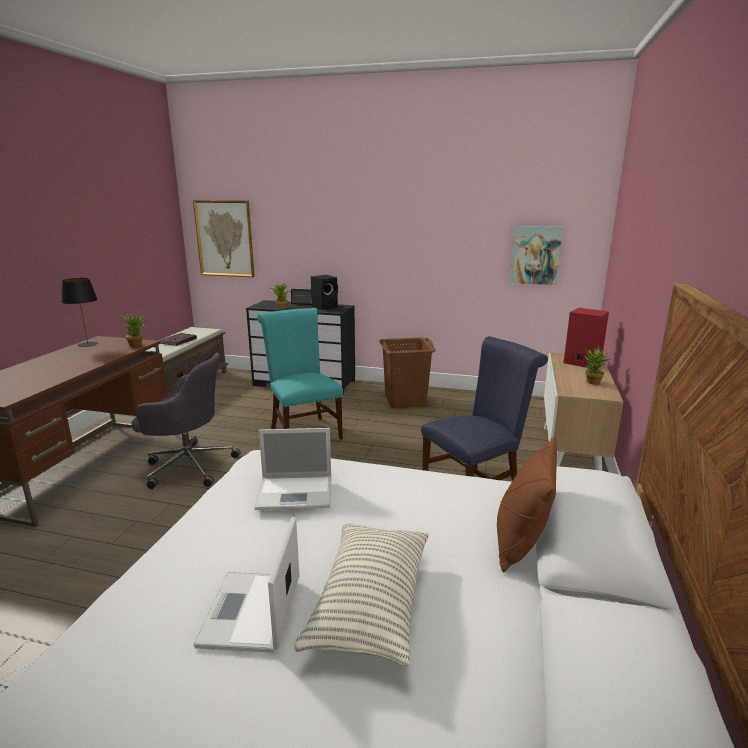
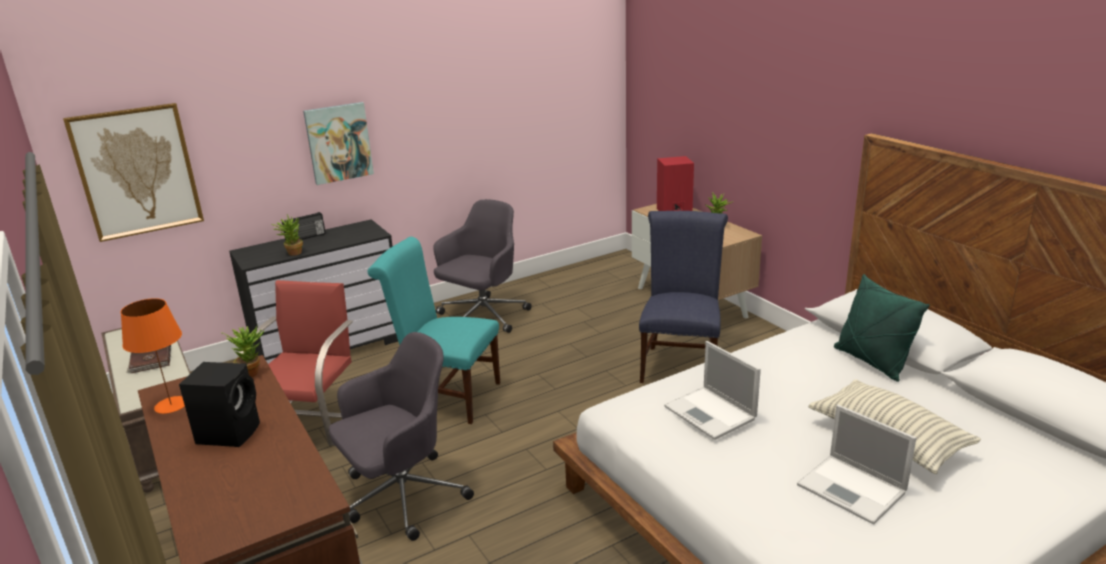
camera: 45 degrees left, 5 degrees up
(88, 344) = (171, 404): black table lamp -> orange table lamp
(231, 411) = (312, 421): none -> red chair
(296, 492) = (711, 413): laptop -> laptop turned 105 degrees clockwise
(325, 307) = (345, 232): black speaker -> black speaker (230, 432)
(405, 401) = (482, 316): brown laundry basket -> grey office chair
(520, 543) = (872, 362): brown pillow -> green pillow
(535, 255) = (564, 108): picture -> picture (338, 142)

